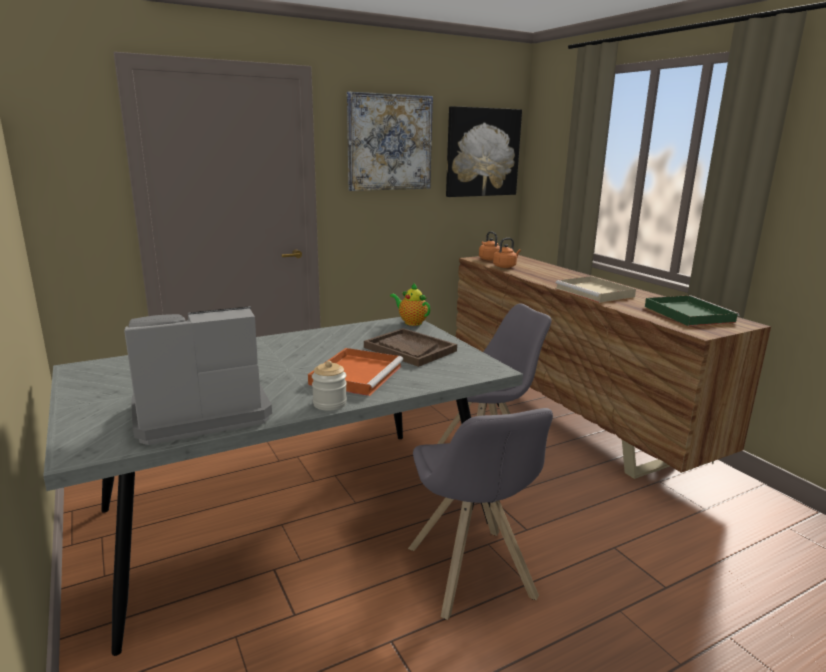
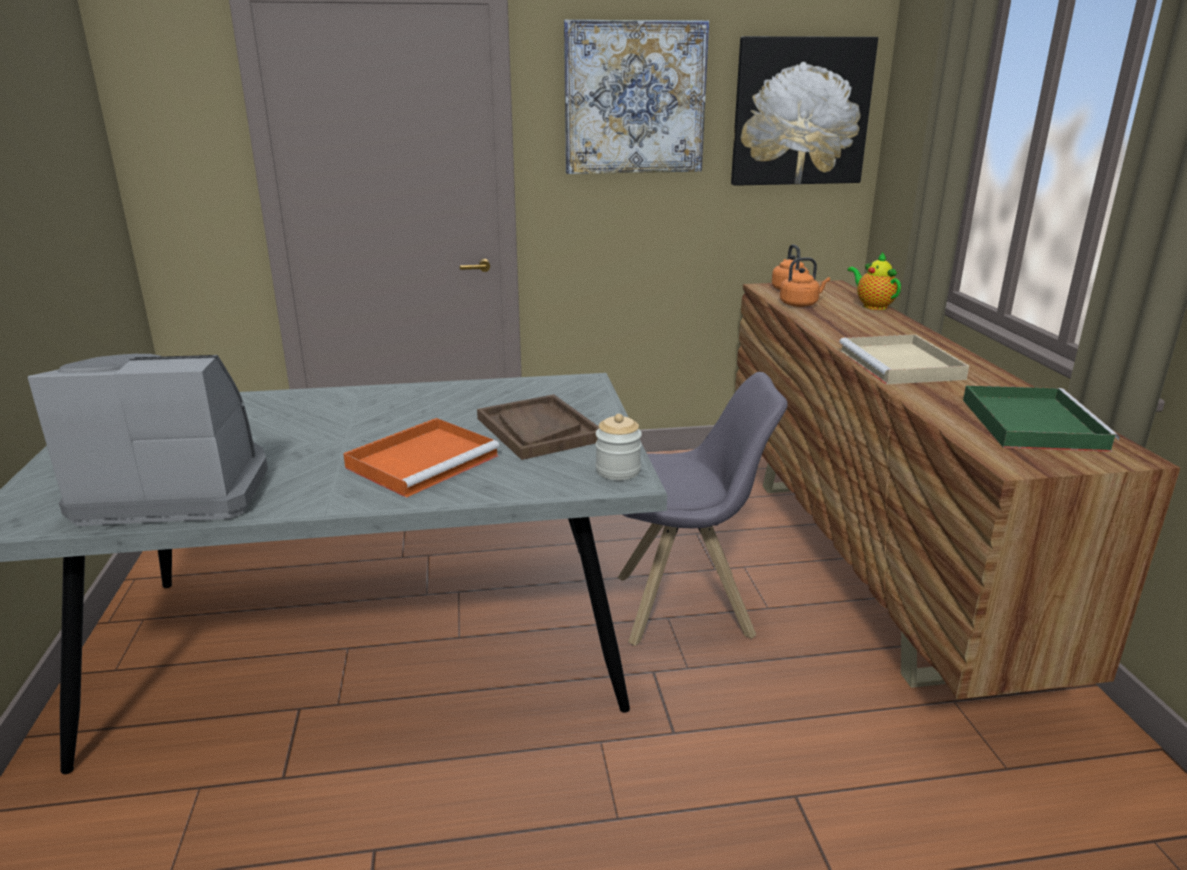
camera: 20 degrees right, 5 degrees up
(330, 403) = (342, 501): jar -> jar (618, 471)
(411, 322) = (587, 385): teapot -> teapot (872, 306)
(471, 572) = (547, 779): grey chair -> none

